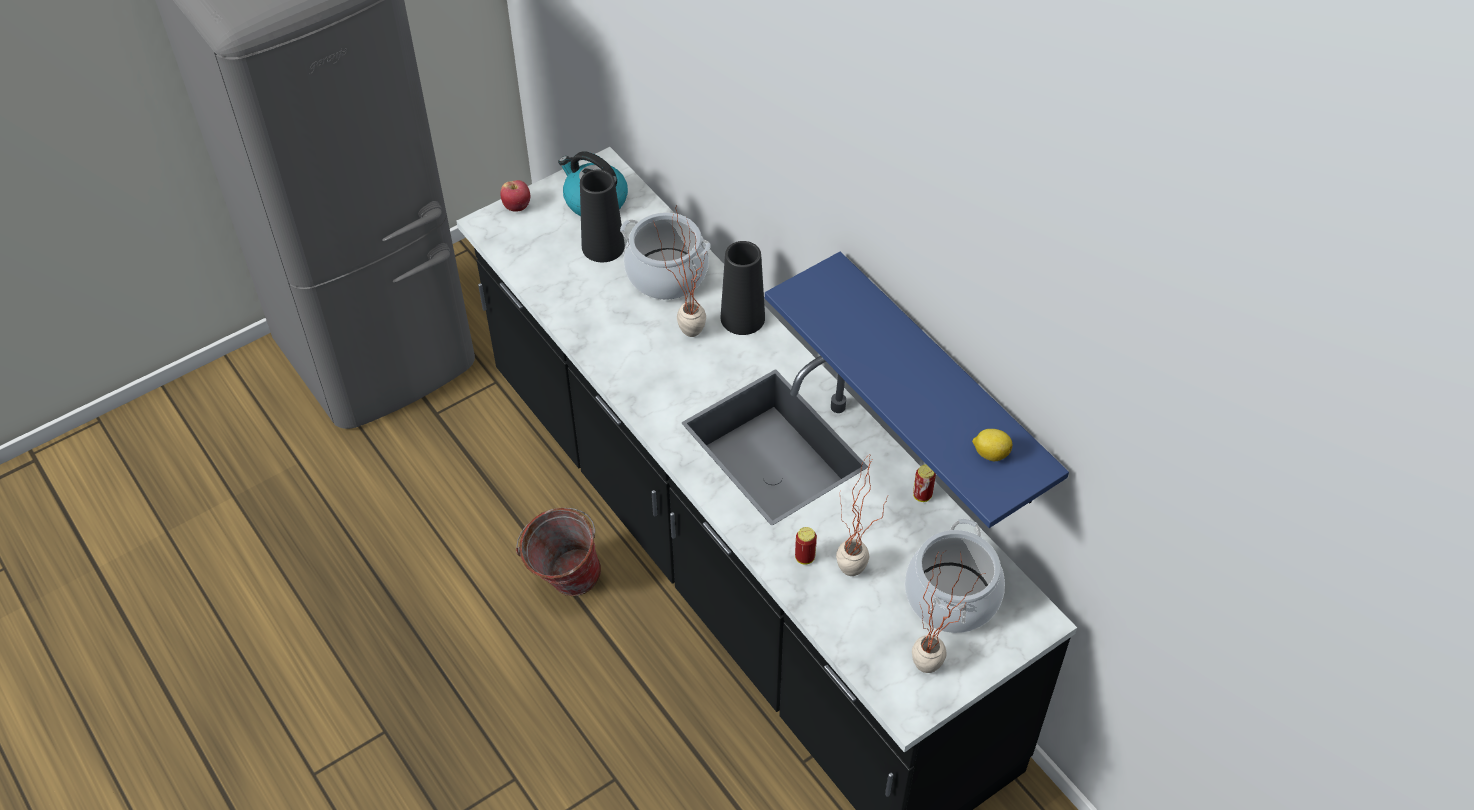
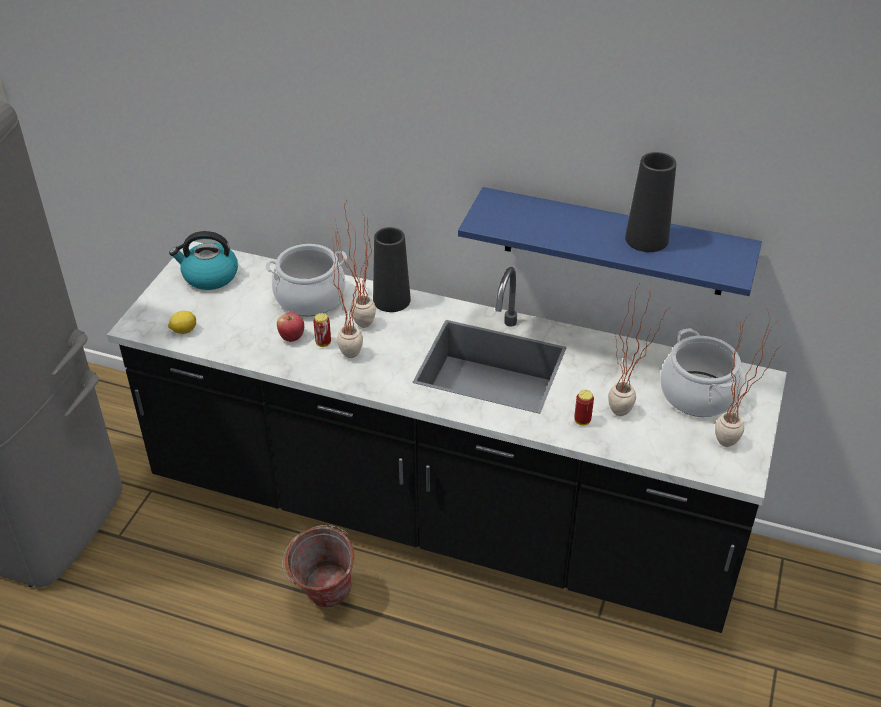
camera: 35 degrees left, 10 degrees down
(517, 206) = (150, 305): apple -> apple (292, 337)
(603, 246) = (244, 301): black vase -> black vase (646, 239)
(658, 364) = (359, 354): none -> potted plant
(922, 495) = (617, 346): can -> can (323, 343)
(990, 453) = (706, 252): lemon -> lemon (183, 330)

